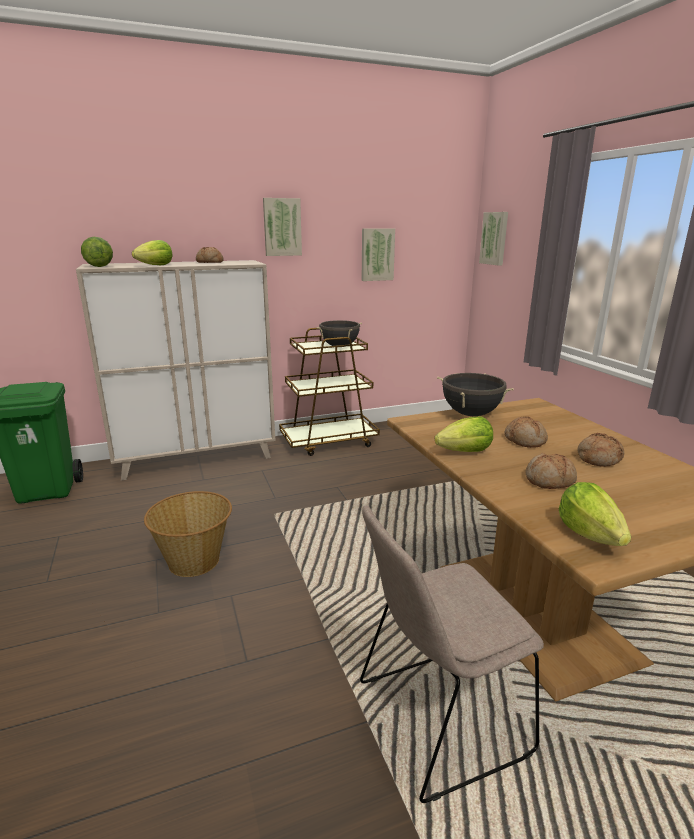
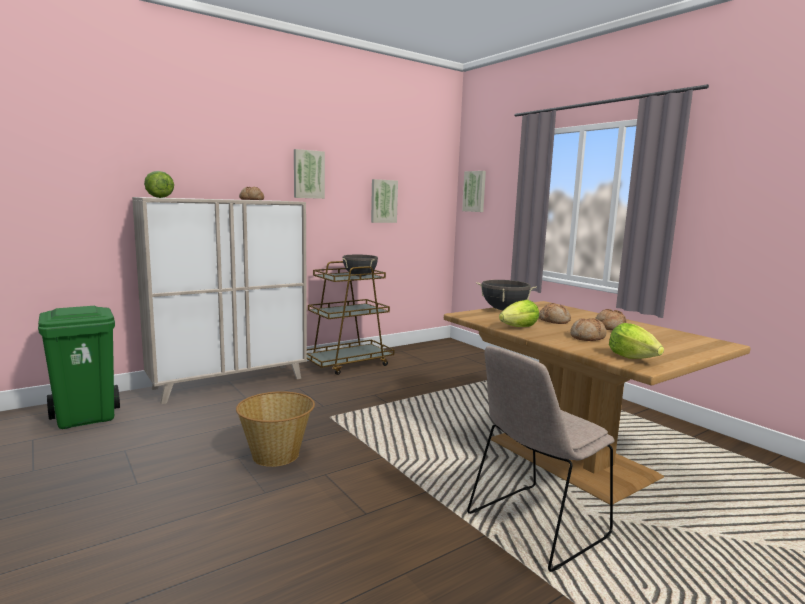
camera: 15 degrees left, 10 degrees down
(156, 265) = (211, 199): lettuce -> none

